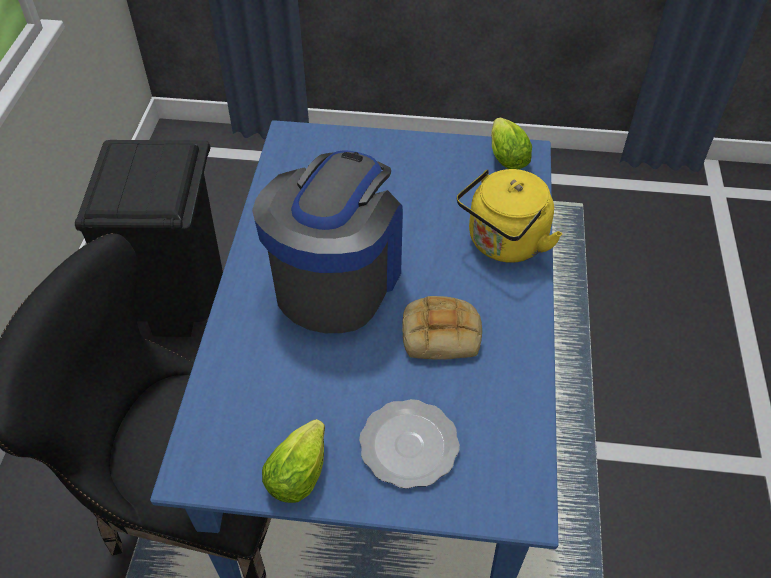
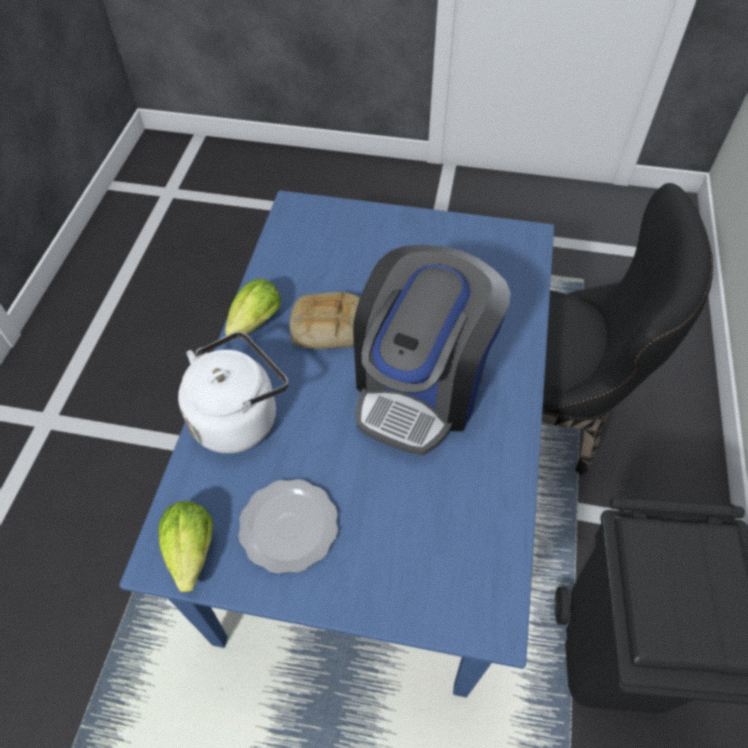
camera: 175 degrees left, 5 degrees up
(300, 470) = (448, 234): lettuce -> lettuce (253, 325)
(407, 444) = (368, 246): plate -> plate (290, 527)
(504, 244) = (239, 416): yellow kettle -> white kettle

